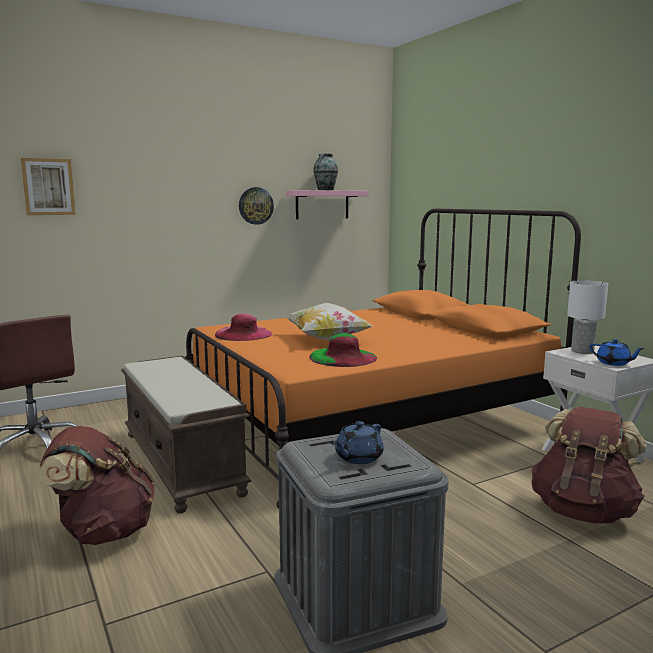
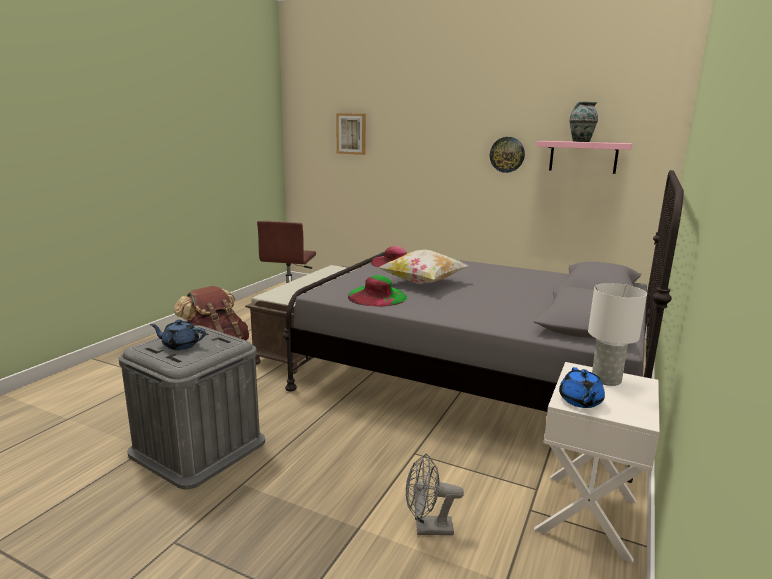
camera: 55 degrees right, 5 degrees up
(370, 422) = (475, 376): orange bed -> grey bed
(583, 511) = (427, 528): brown backpack -> grey fan

